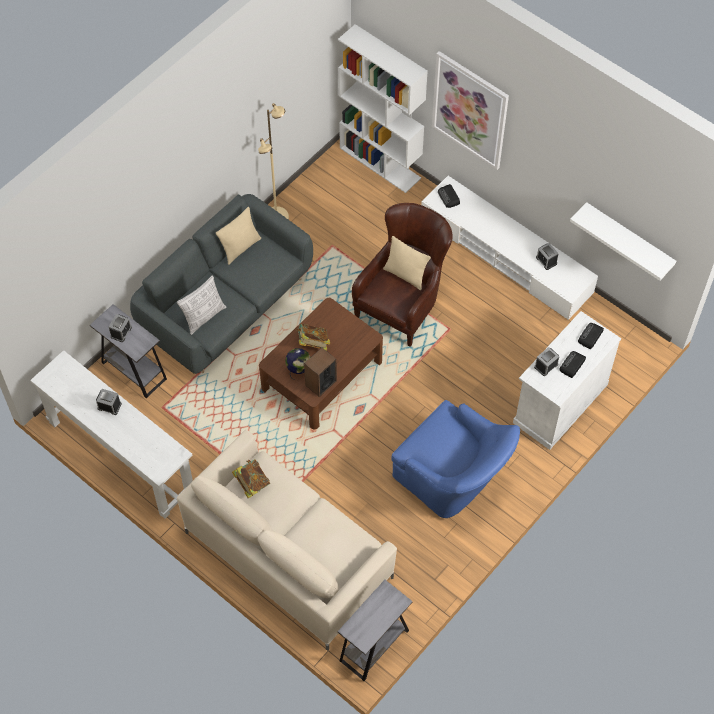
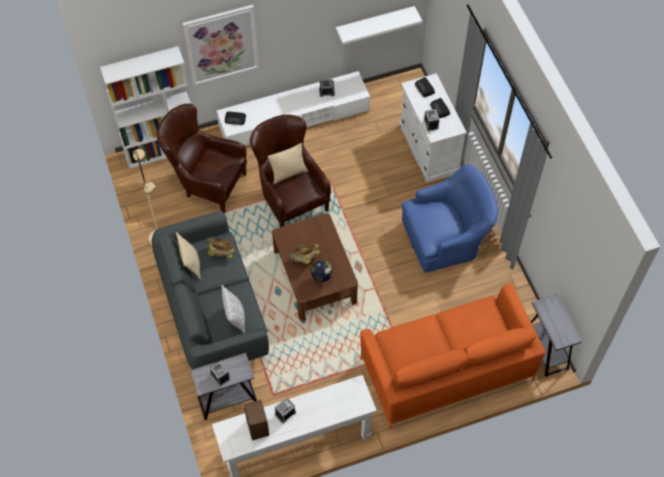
camera: 60 degrees left, 0 degrees up
(252, 483) = (401, 351): book -> book (220, 252)
(288, 554) = (446, 368): beige sofa -> orange sofa
(320, 383) = (341, 270): speaker -> speaker (257, 427)
(368, 222) = (207, 183): none -> brown armchair

